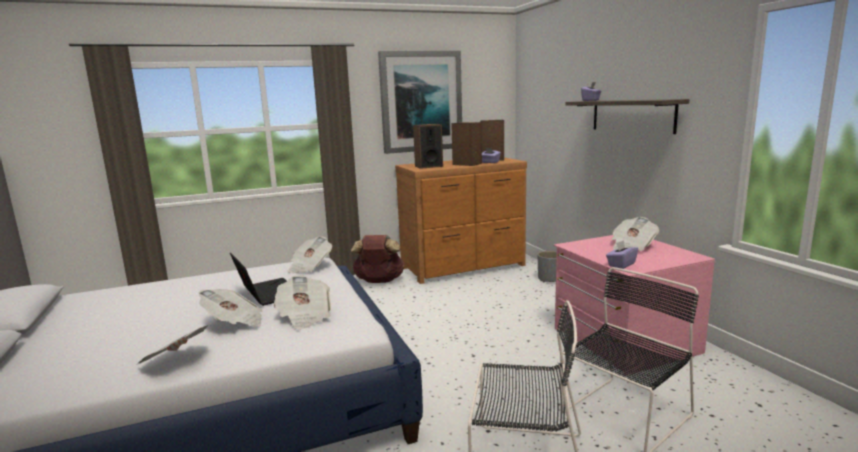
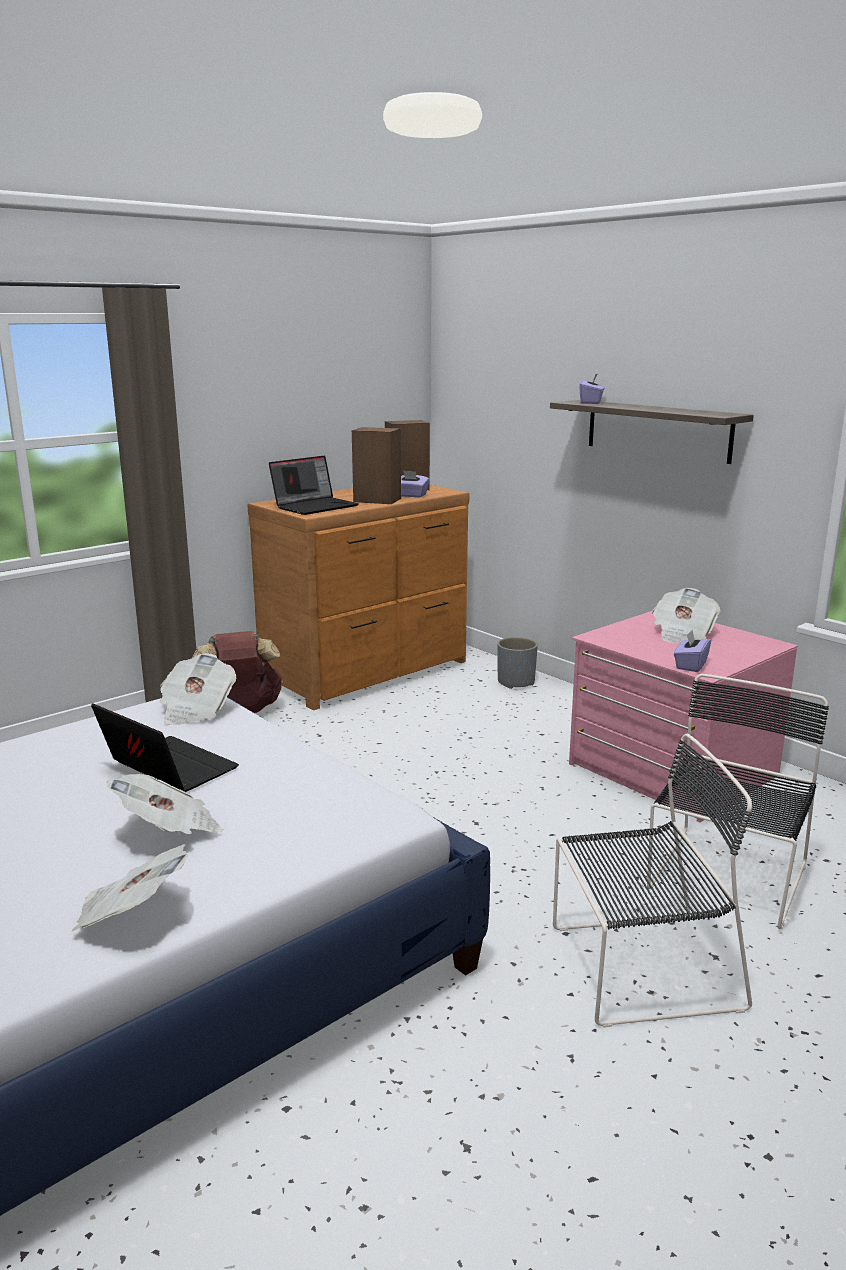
camera: 20 degrees left, 5 degrees up
(304, 316) = (283, 803): newspaper -> none
(421, 101) = (287, 389): picture -> none
(428, 166) = (315, 506): speaker -> laptop

